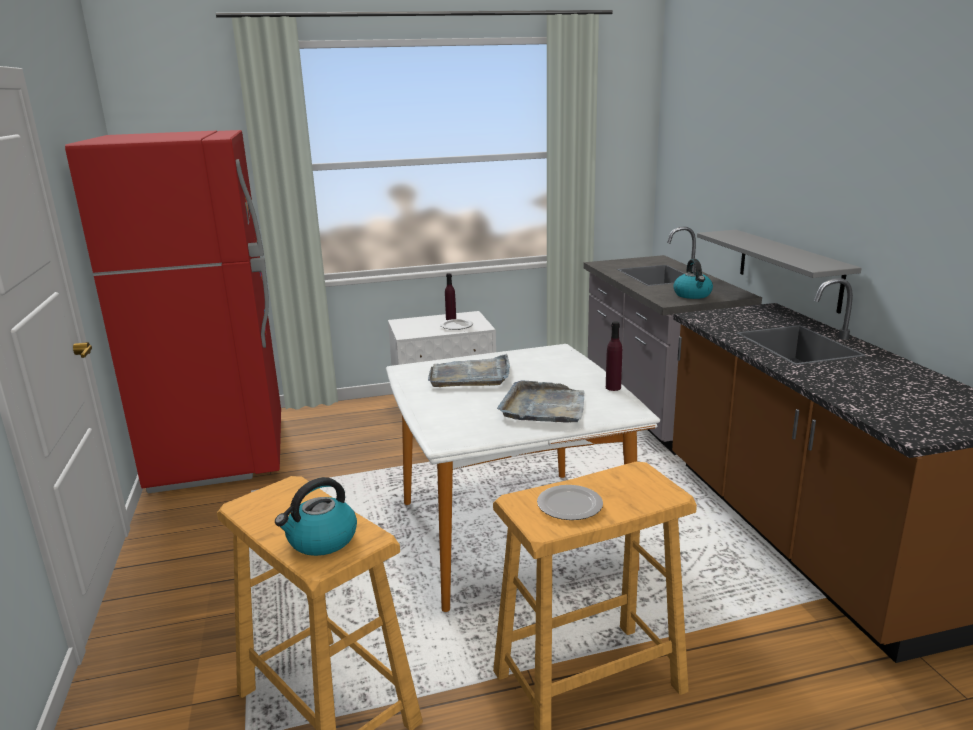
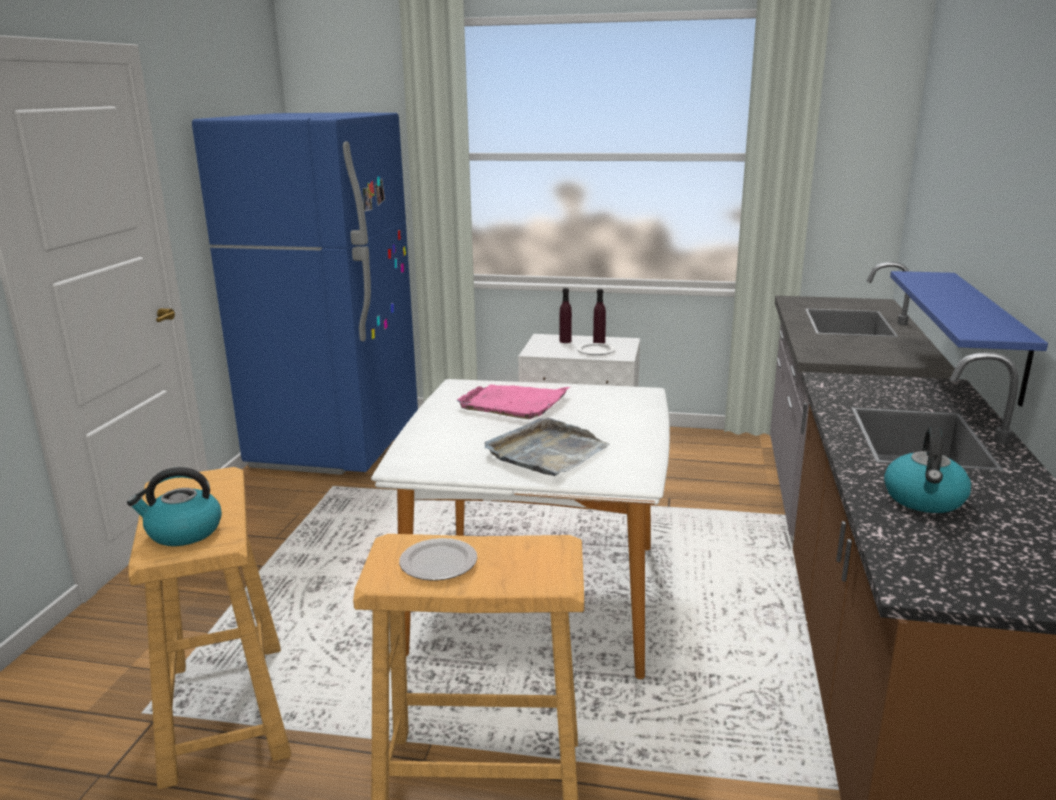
camera: 25 degrees right, 0 degrees up
(220, 452) = (337, 443): red fridge -> blue fridge
(470, 375) = (514, 403): grey tray -> pink tray
(613, 387) = (651, 447): purple bottle -> purple bottle (565, 341)
(693, 295) = (860, 353): kettle -> kettle (924, 499)
(788, 269) = (988, 334): grey shelf -> blue shelf

